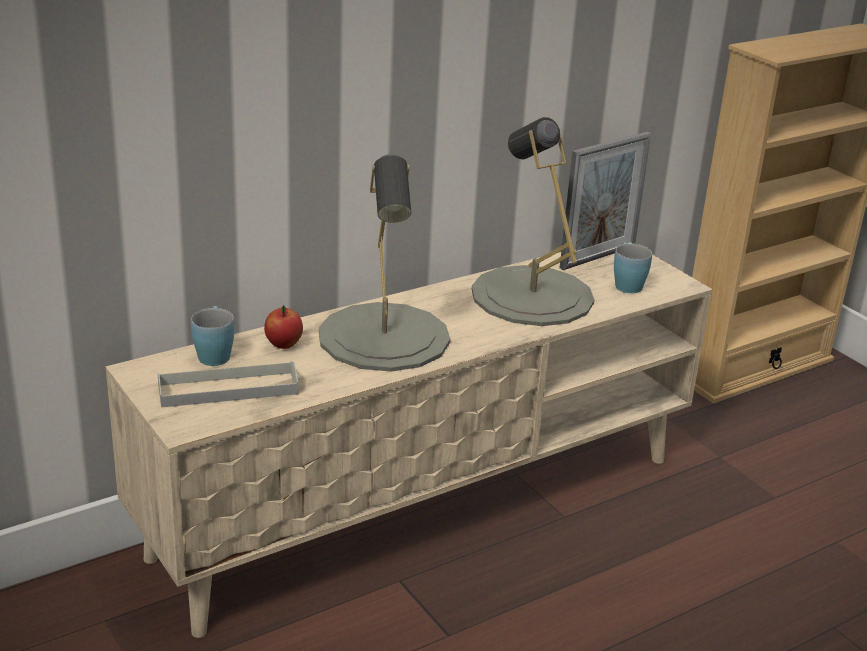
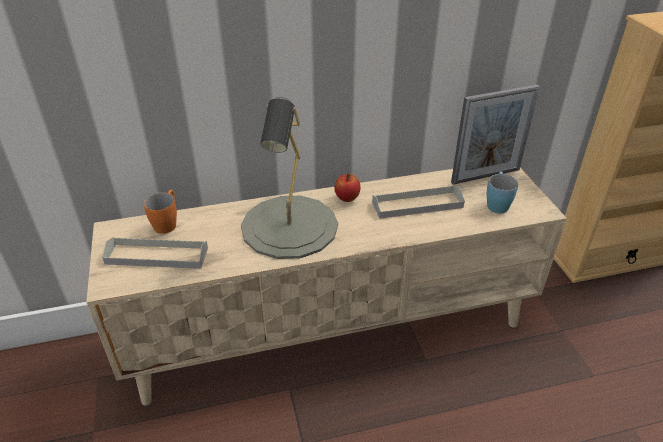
camera: 20 degrees right, 10 degrees up
(214, 353) = (167, 223): blue mug -> orange mug
(283, 344) = (217, 222): apple -> apple (347, 198)
(531, 296) = (417, 205): grey table lamp -> grey tray

